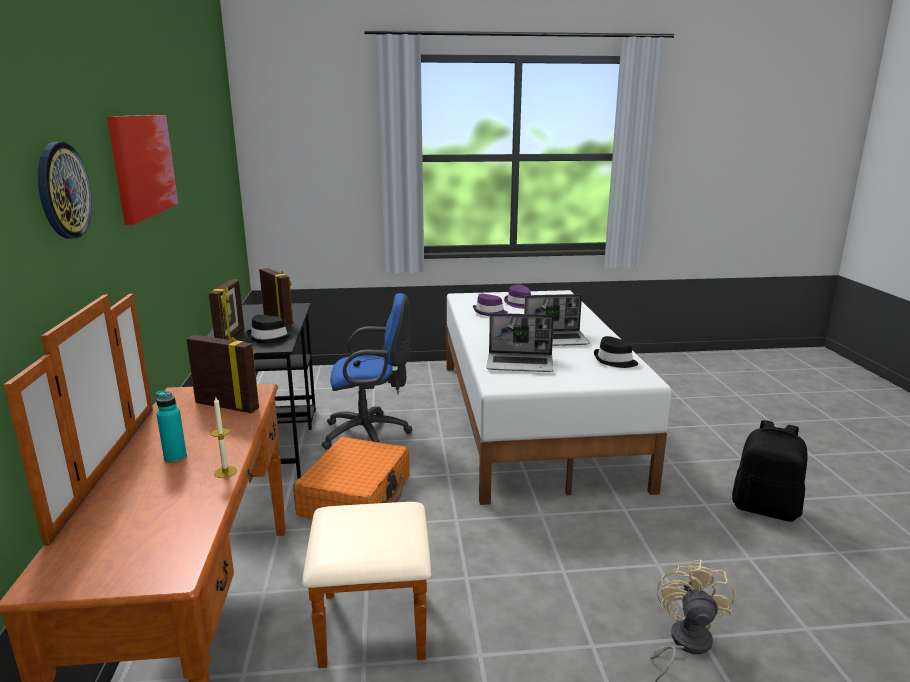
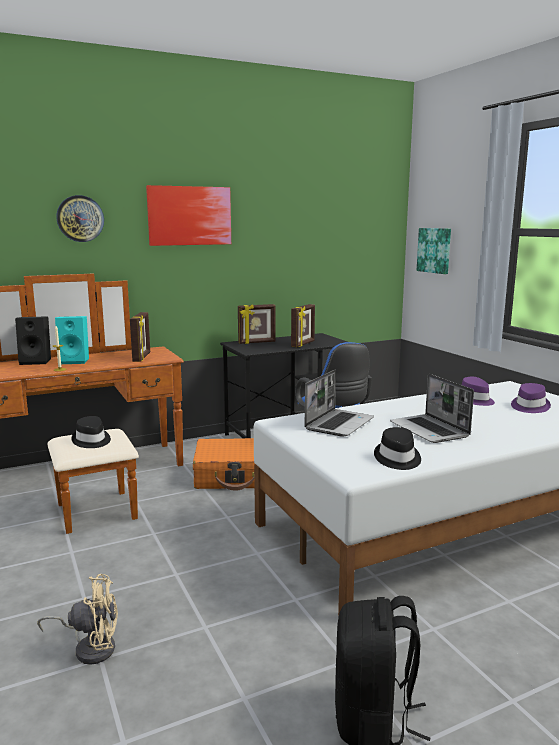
camera: 70 degrees right, 5 degrees down
(122, 495) = (37, 361): none -> black speaker
(175, 458) = (75, 361): turquoise bottle -> turquoise speaker
(269, 338) = (264, 348): black hat -> black hat (91, 440)
(296, 182) = (435, 250): none -> picture
(520, 364) = (339, 424): laptop -> laptop turned 135 degrees counterclockwise

